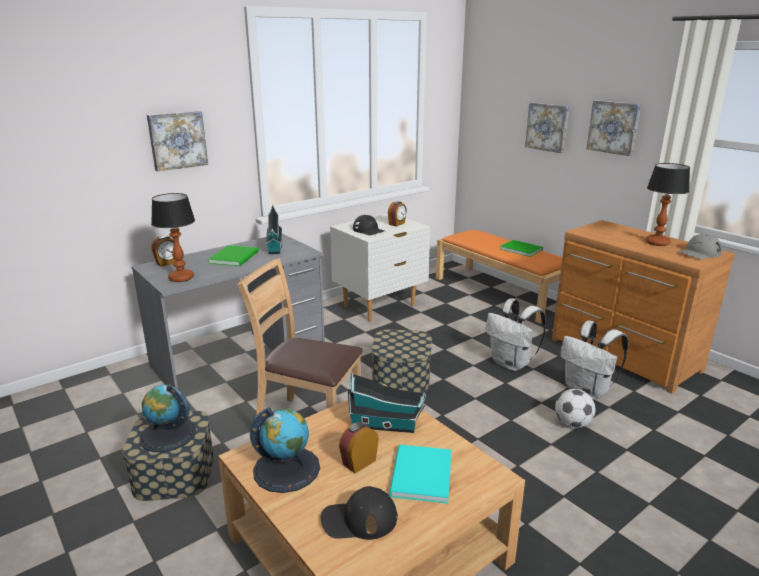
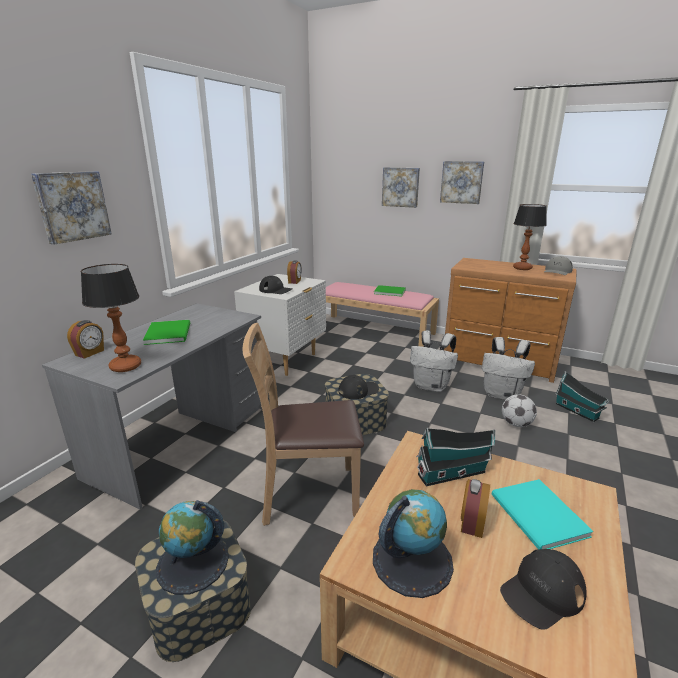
camera: 25 degrees left, 0 degrees up
(274, 247) = (204, 317): toy house -> toy house (578, 412)
(402, 345) = (358, 390): none -> black cap
(501, 292) = (374, 331): orange bench -> pink bench

